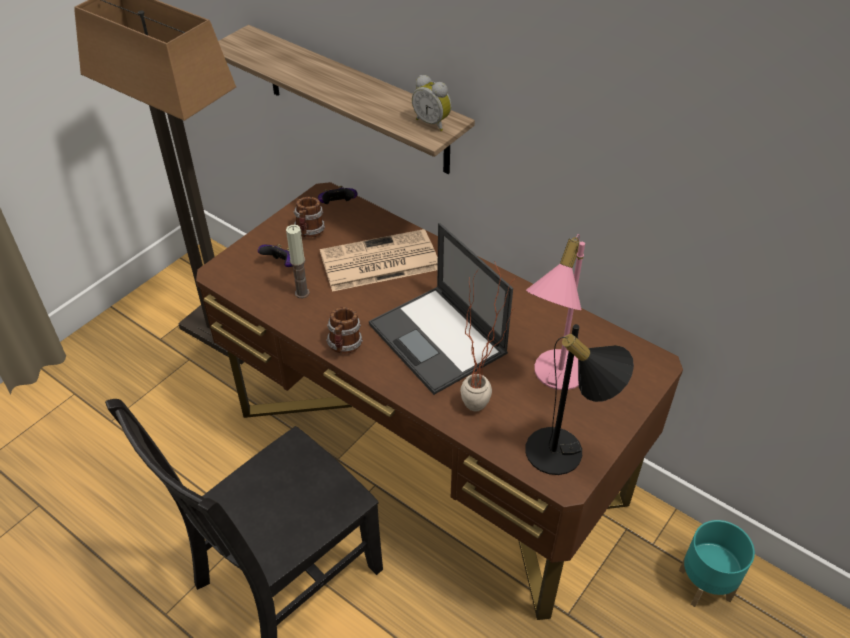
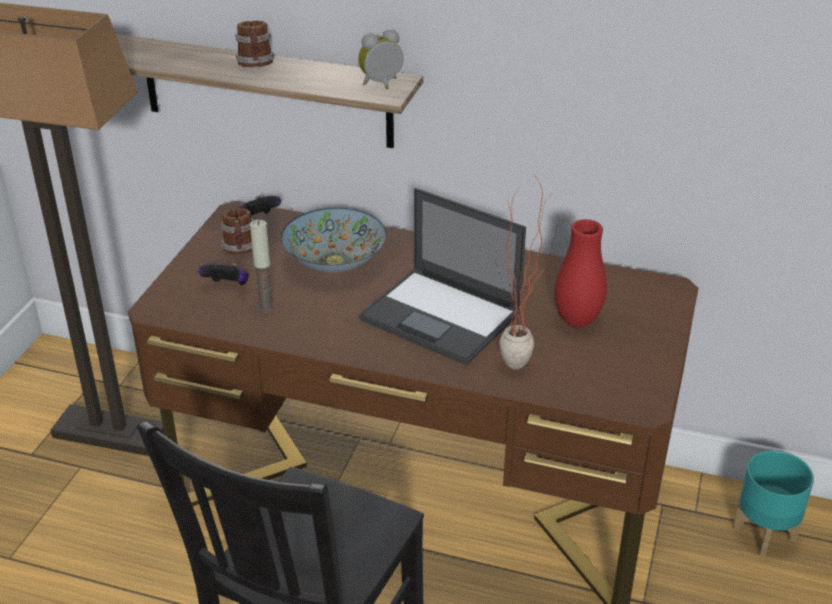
camera: 20 degrees left, 10 degrees down
(345, 346) = (344, 344): mug -> mug (256, 65)
(378, 262) = (334, 262): newspaper -> bowl
(433, 123) = (382, 84): alarm clock -> alarm clock turned 135 degrees clockwise
(552, 375) = (577, 320): pink table lamp -> red vase
(565, 453) = (629, 383): black table lamp -> none

